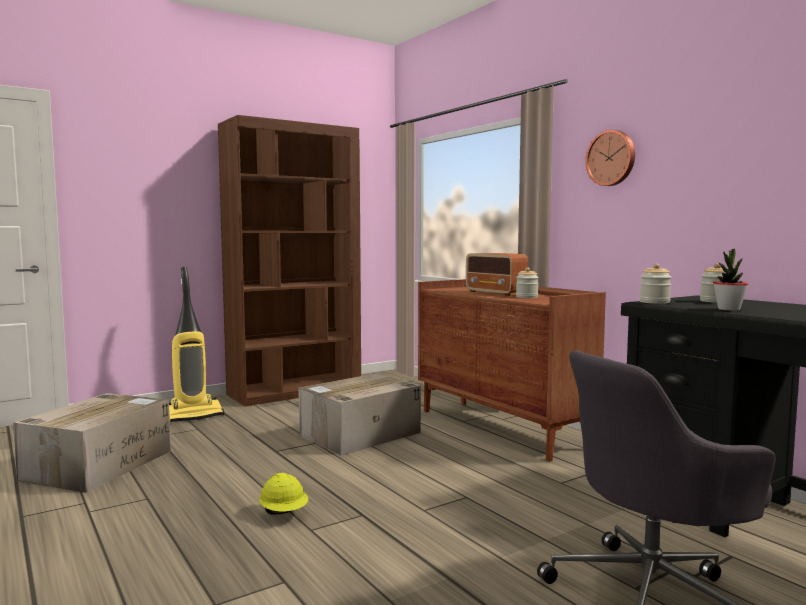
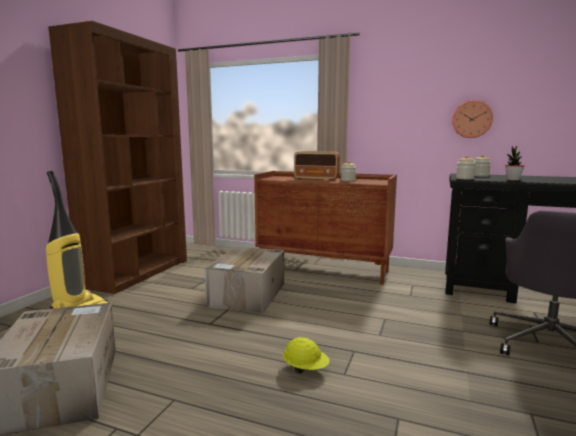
camera: 35 degrees left, 5 degrees up
(611, 158) = (388, 89): wall clock -> wall clock (471, 119)

